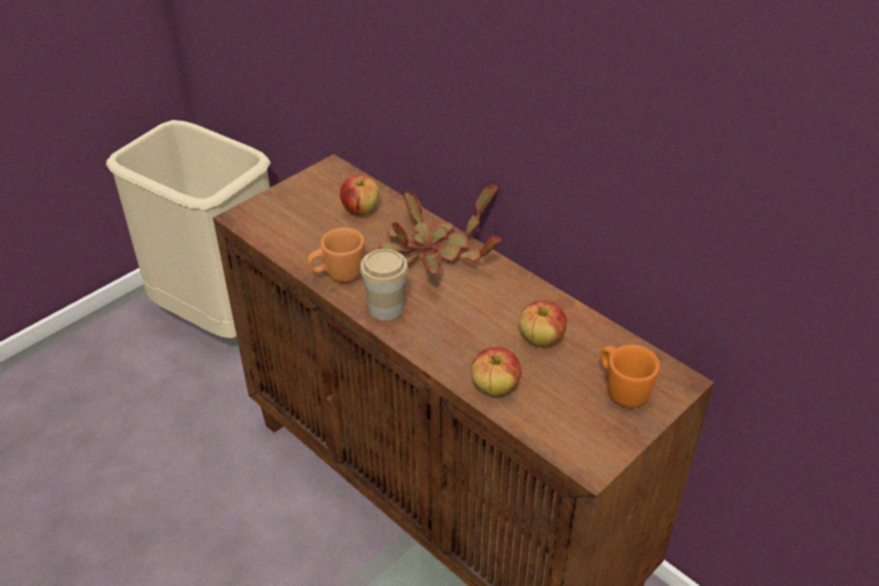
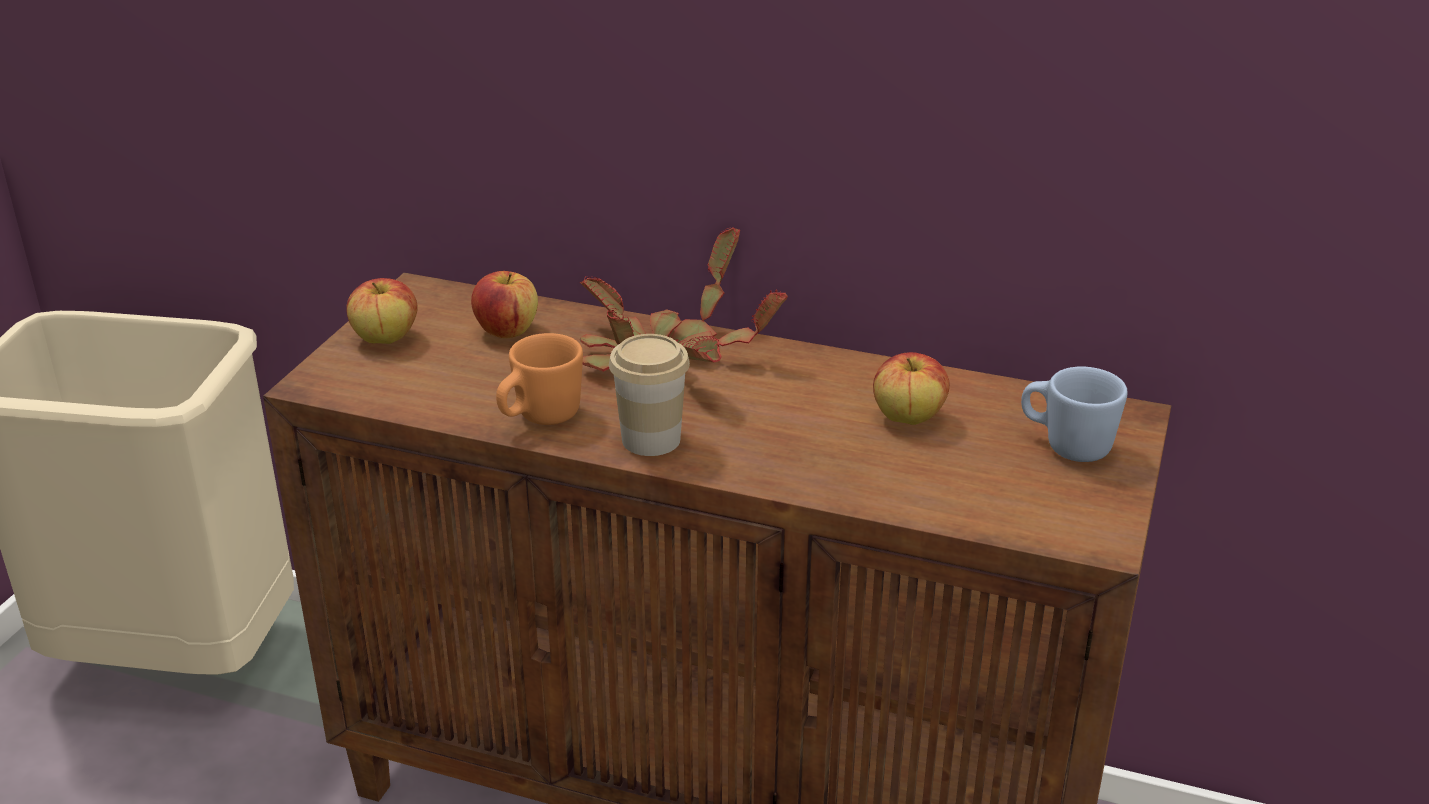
camera: 25 degrees left, 10 degrees down
(495, 387) = (894, 490): apple -> apple (386, 338)
(622, 390) = (1066, 445): orange mug -> blue mug

